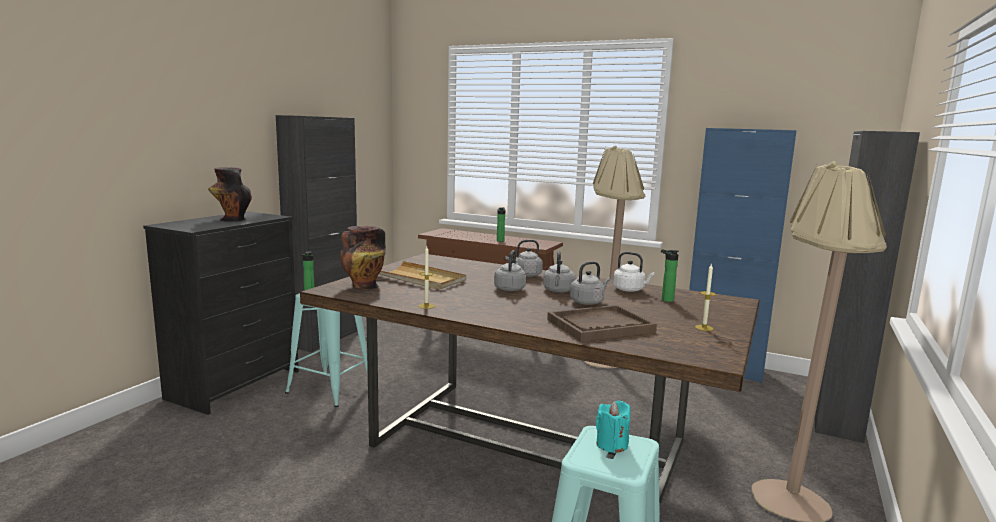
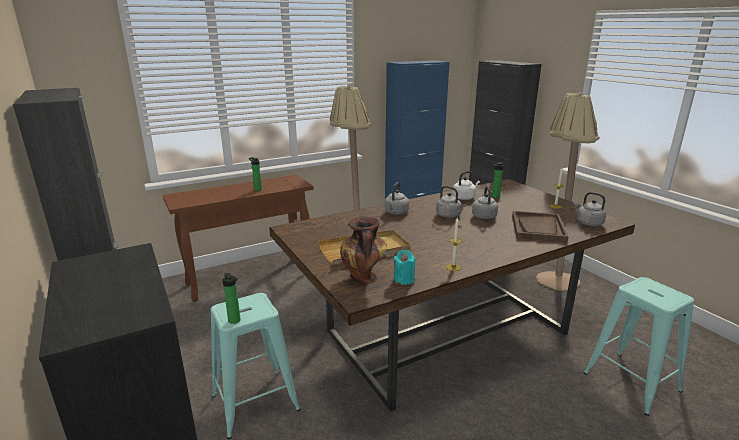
camera: 55 degrees left, 10 degrees up
(231, 219) = (109, 280): vase -> none
(510, 288) = (429, 227): grey kettle -> grey kettle (587, 223)
(612, 445) = (647, 289): turquoise candle -> turquoise candle (404, 279)

